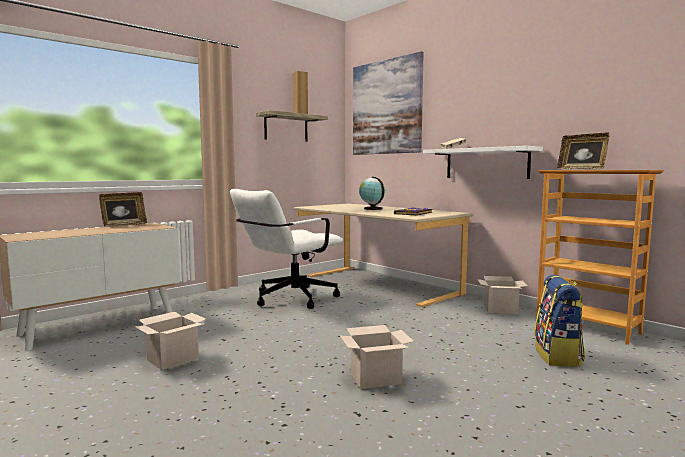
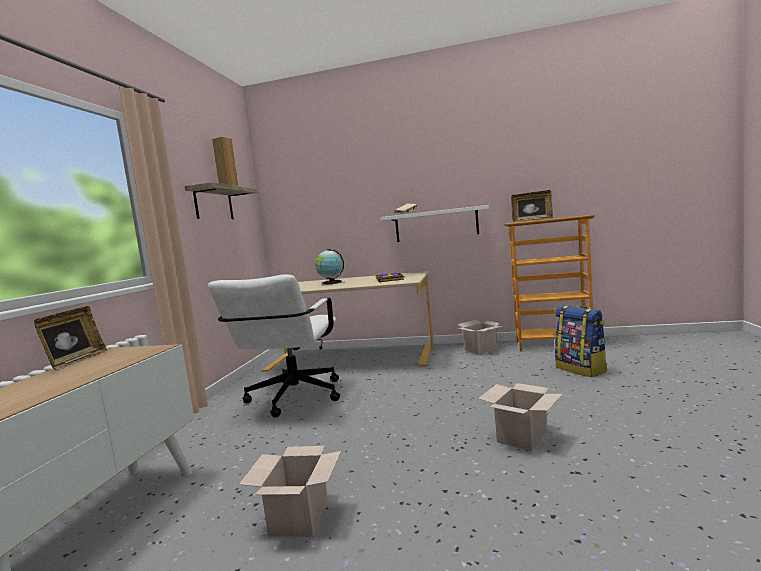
camera: 35 degrees left, 0 degrees up
(386, 107) = (314, 178): picture -> none

